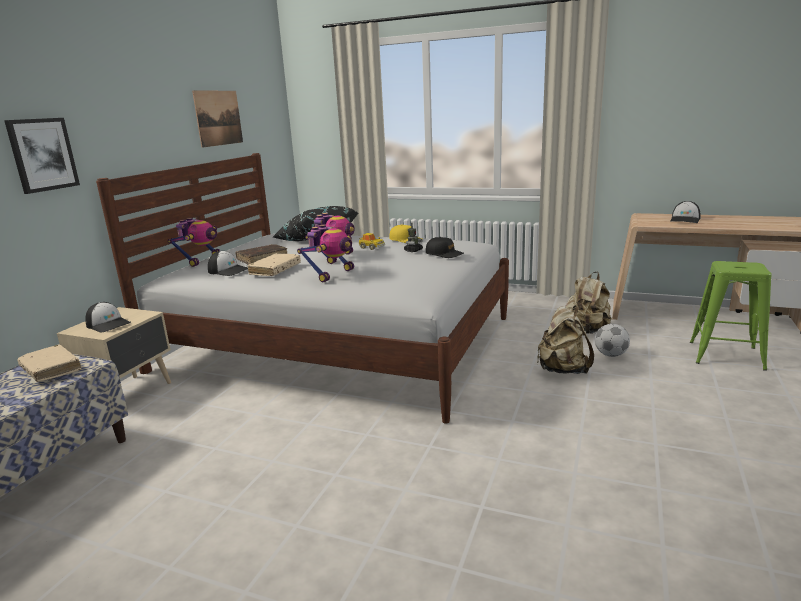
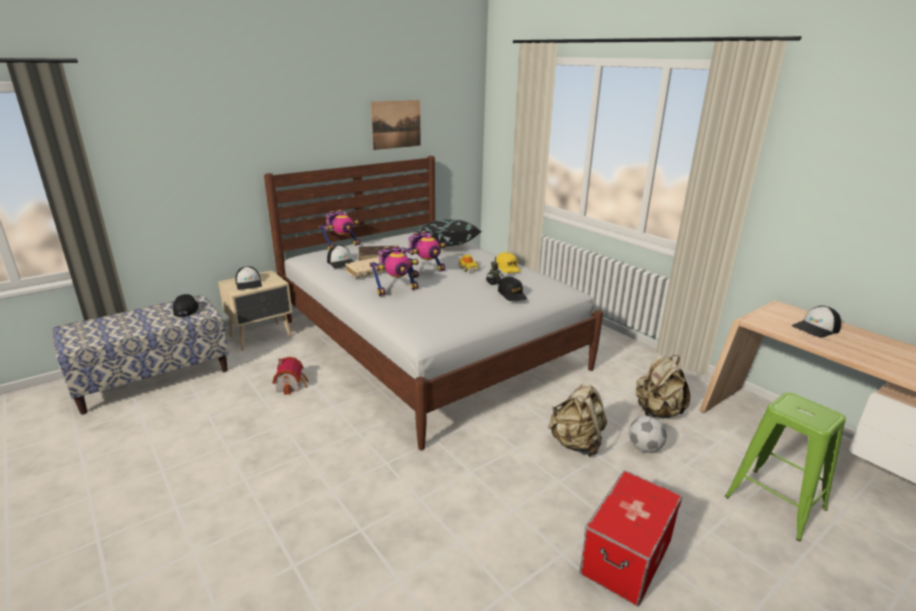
camera: 30 degrees right, 5 degrees up
(42, 154) = (224, 154): picture -> none
(51, 369) = (186, 309): beige book -> black cap
(233, 423) = (291, 385): none -> toy house
(695, 425) = (626, 557): none -> storage box

